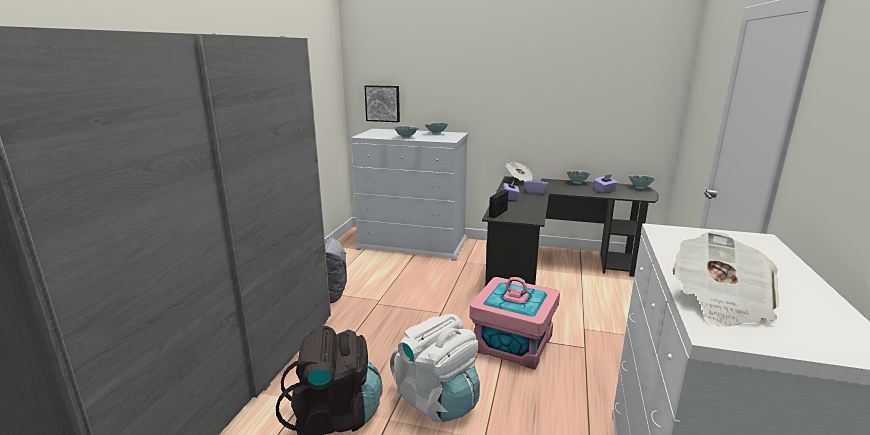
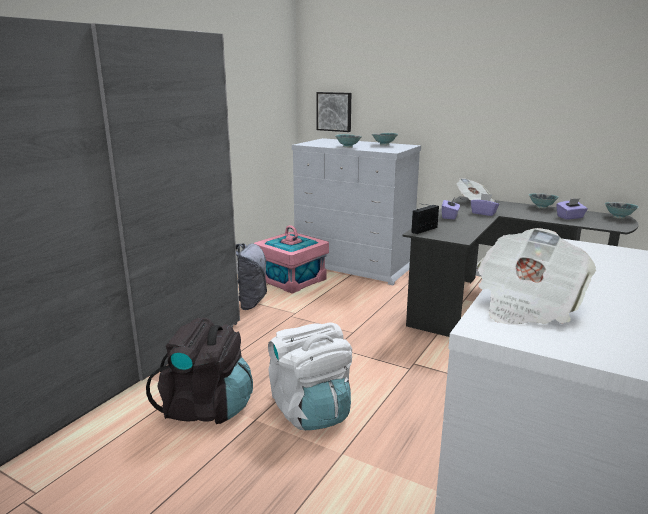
camera: 15 degrees right, 0 degrees up
(512, 343) = (416, 371): pink storage box -> pink storage box (291, 280)

